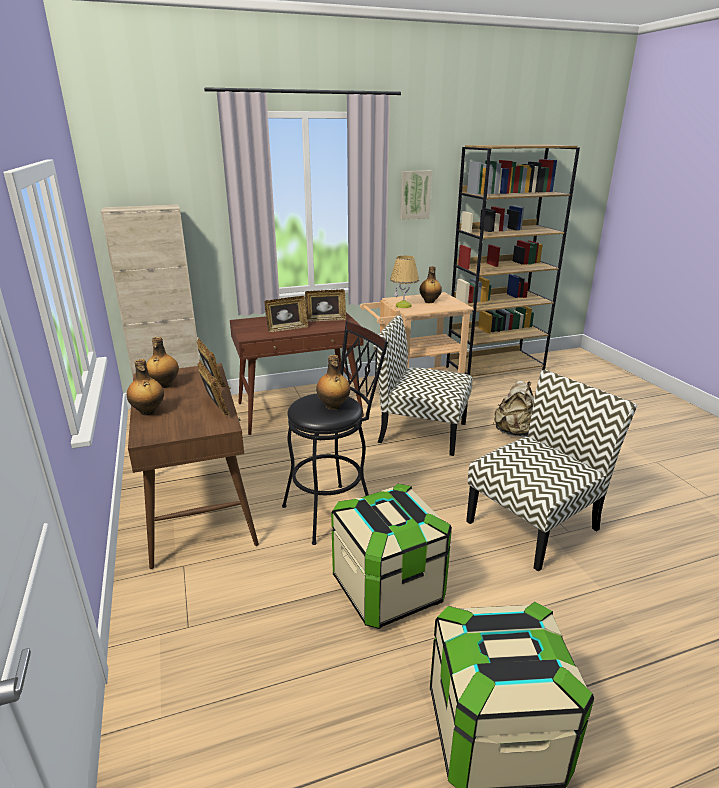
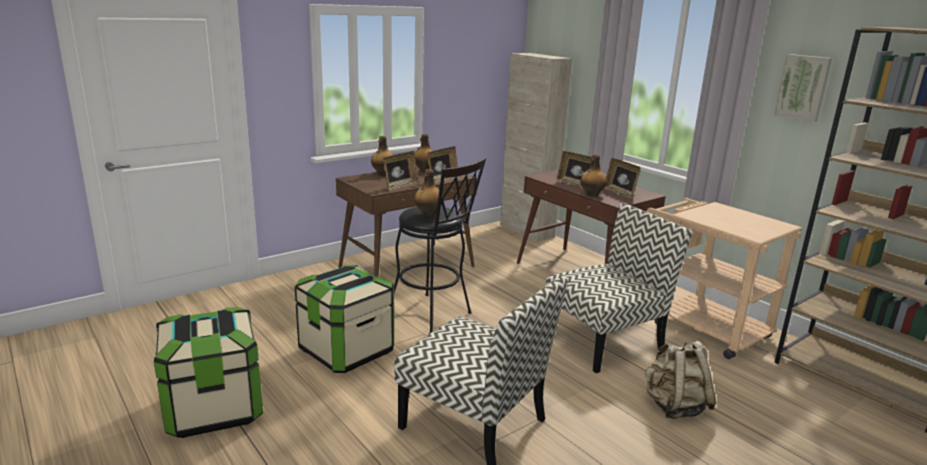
camera: 70 degrees right, 5 degrees down
(403, 305) = (698, 210): table lamp -> none
(420, 432) = (604, 341): chair -> chair turned 60 degrees clockwise
(429, 302) = (740, 221): bottle -> bottle (591, 195)

